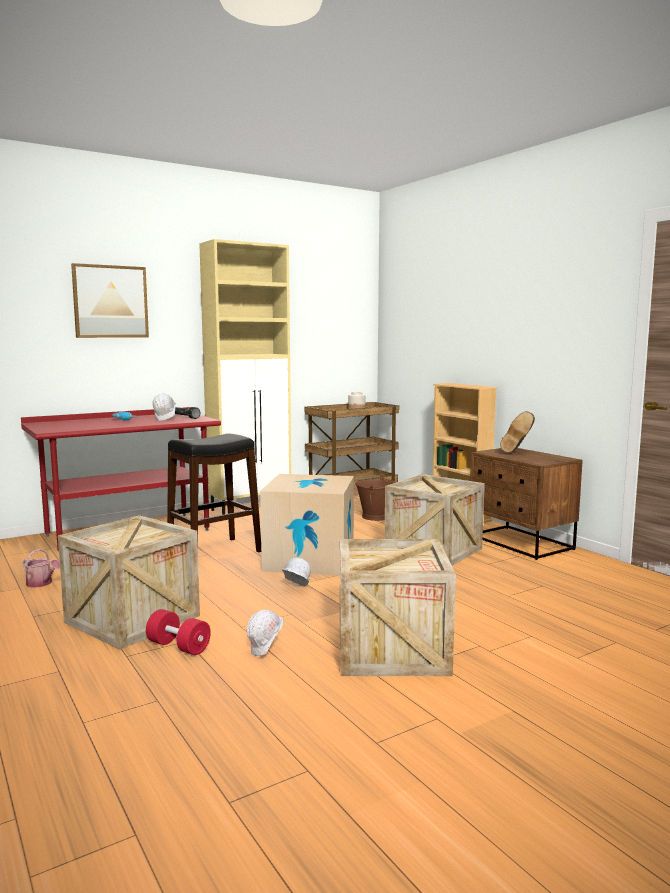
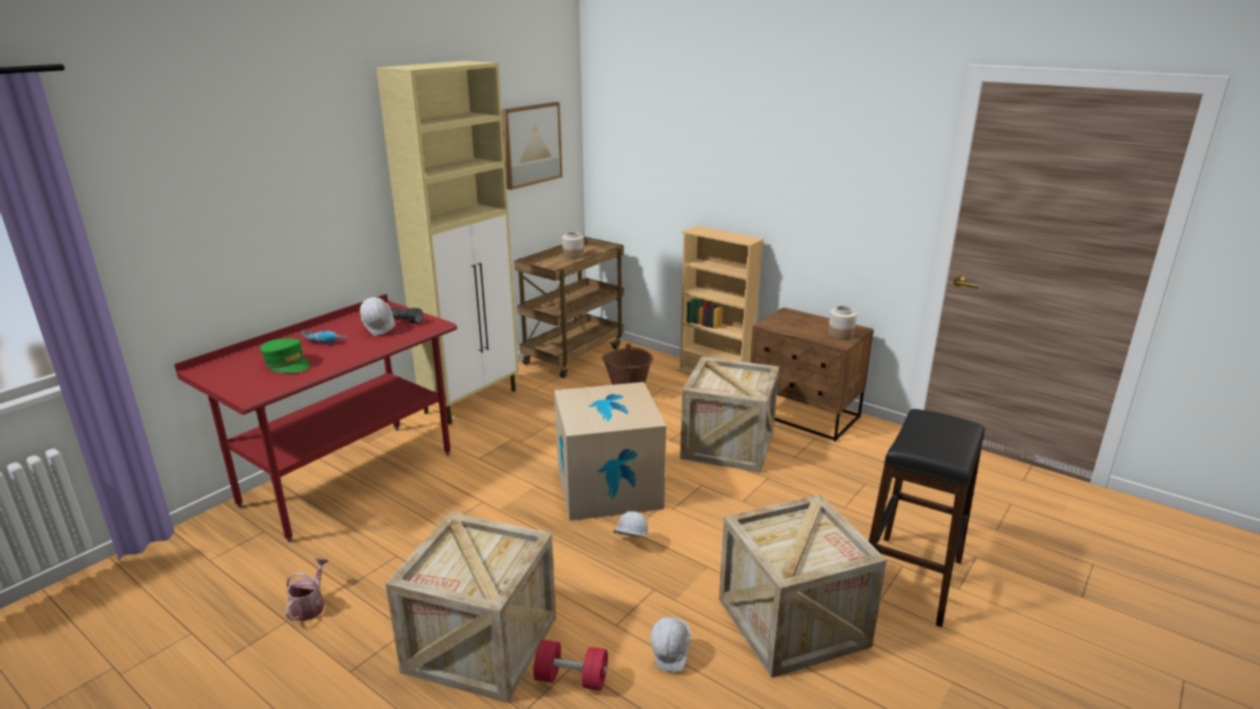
camera: 20 degrees left, 15 degrees up
(41, 584) = (310, 606): watering can -> watering can turned 90 degrees counterclockwise
(88, 424) = (287, 364): none -> green cap
(110, 301) = (268, 172): picture -> picture (531, 144)
(214, 553) = (489, 497): black stool -> black stool (911, 579)
(516, 452) = (799, 321): brown boot -> none
(546, 459) = (841, 334): none -> jar

